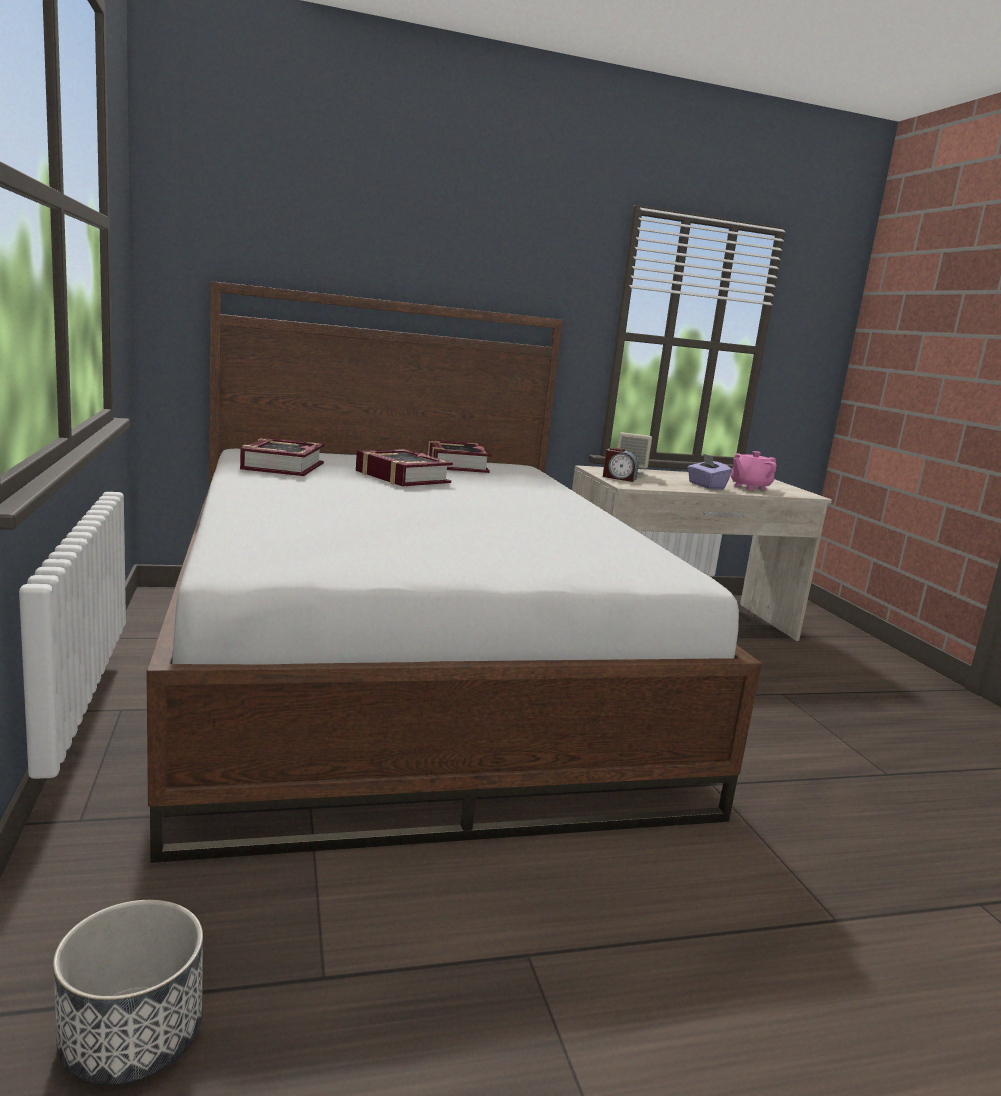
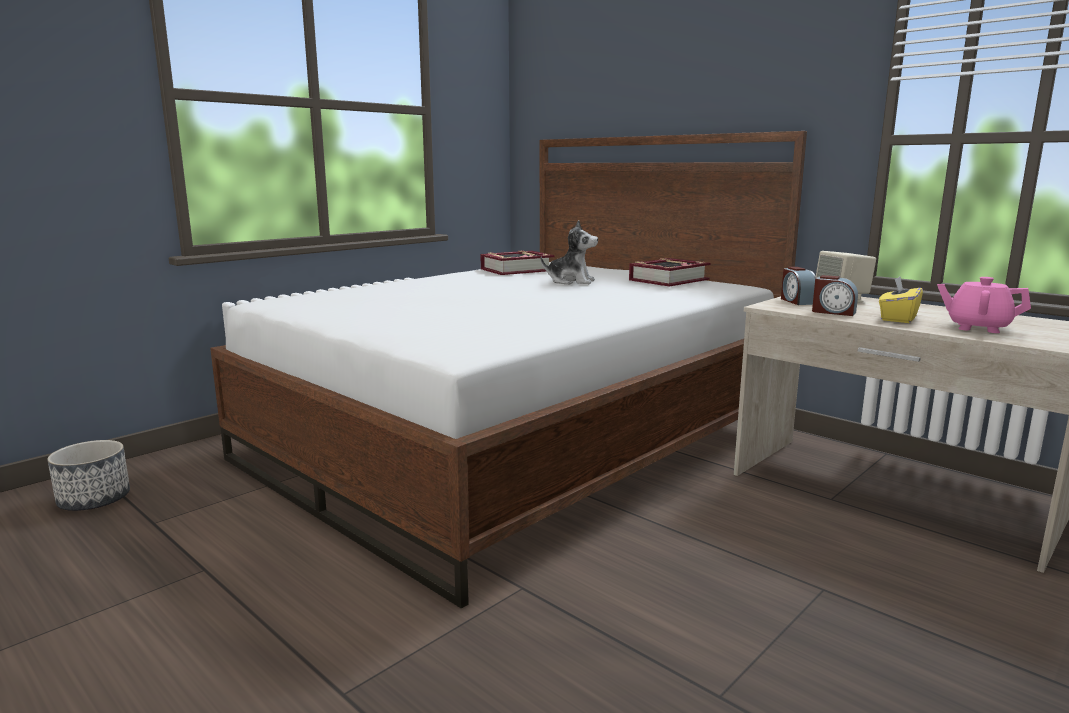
camera: 60 degrees right, 0 degrees up
(402, 477) = (571, 281): book -> plush toy
(669, 485) = (833, 312): none -> alarm clock
(706, 486) = (897, 318): purple tissue box -> yellow tissue box

